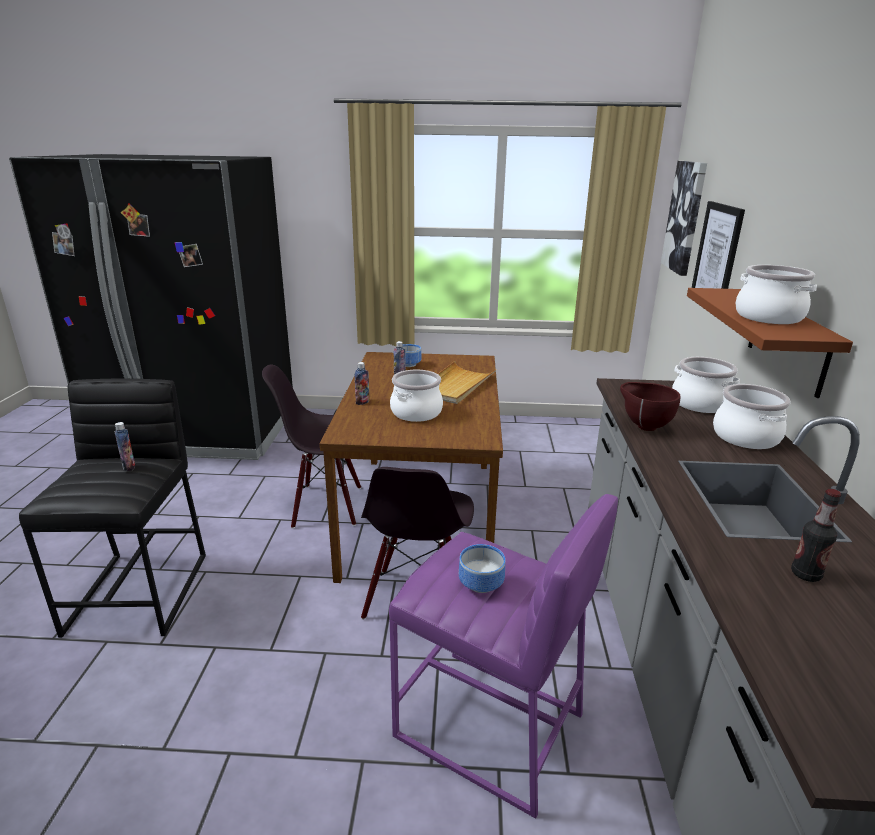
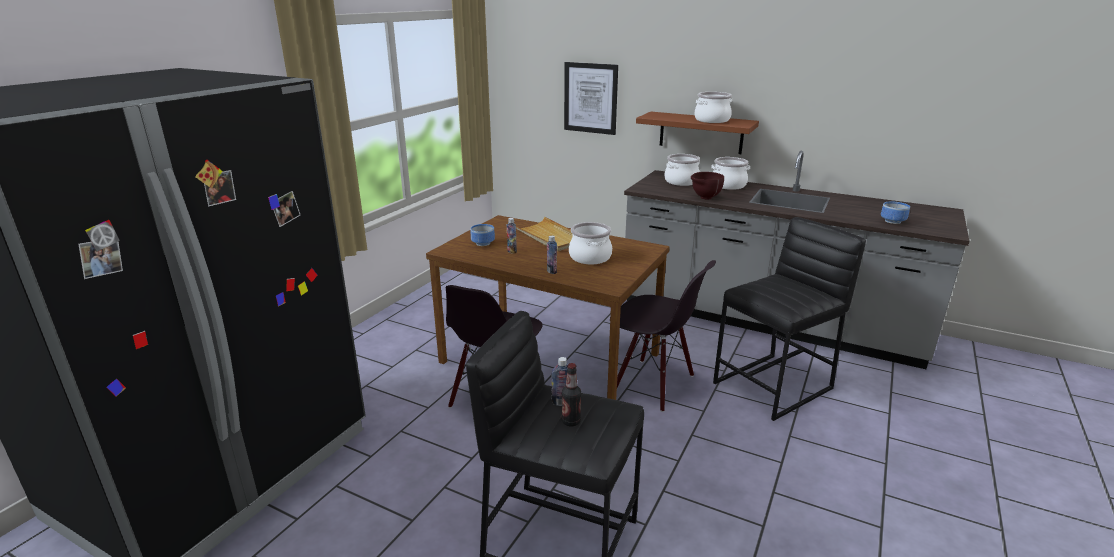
camera: 65 degrees left, 0 degrees up
(481, 582) = (789, 291): bowl -> bowl (891, 221)
(489, 727) = (774, 386): purple stool -> black stool
(685, 217) = (524, 75): picture -> none
(805, 574) = (853, 210): bottle -> bottle (571, 421)

